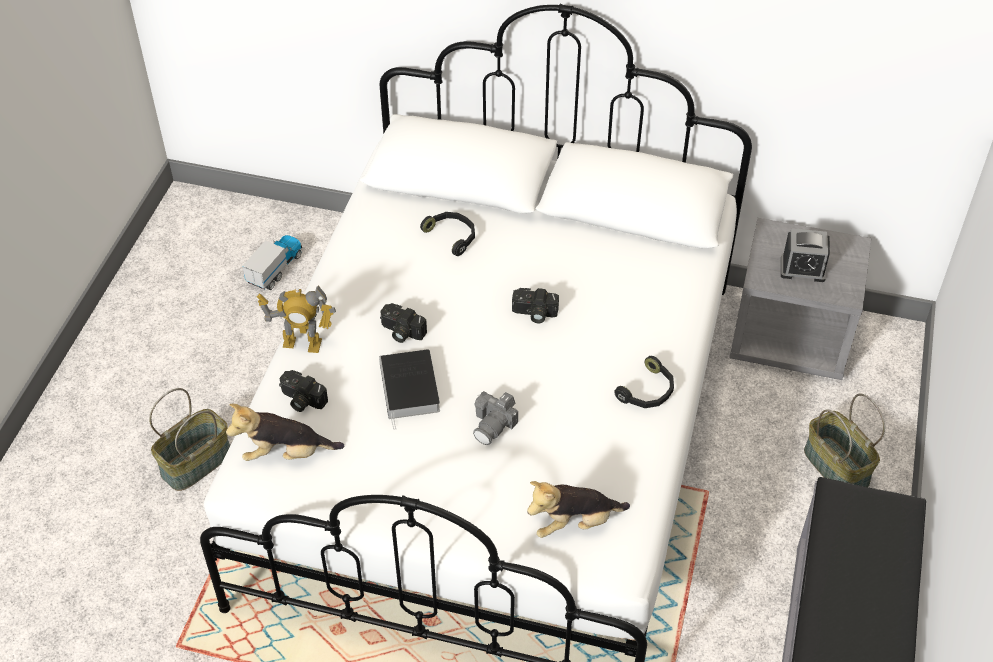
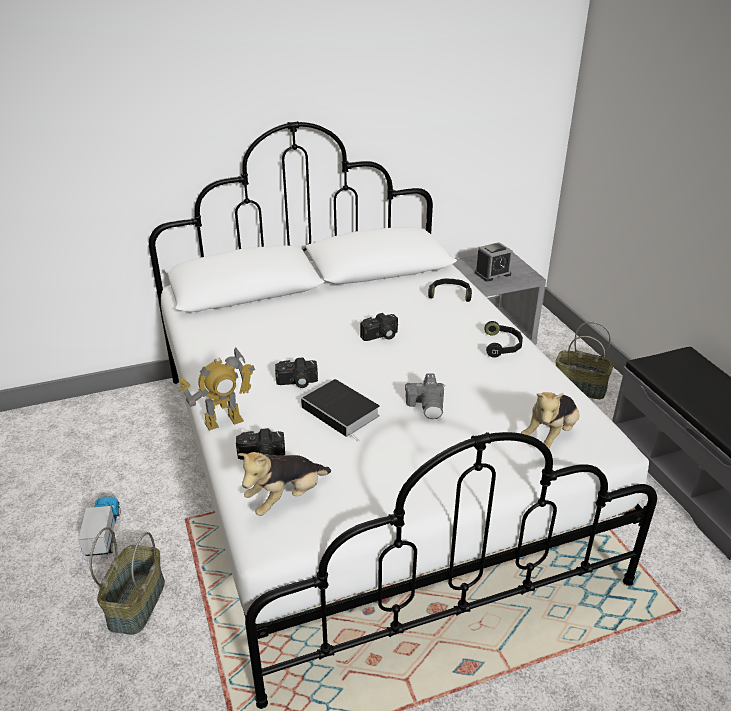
camera: 35 degrees left, 15 degrees down
(275, 270) = (99, 440): toy truck -> toy truck (104, 534)
(452, 236) = (275, 318): black headphones -> black headphones (450, 294)

